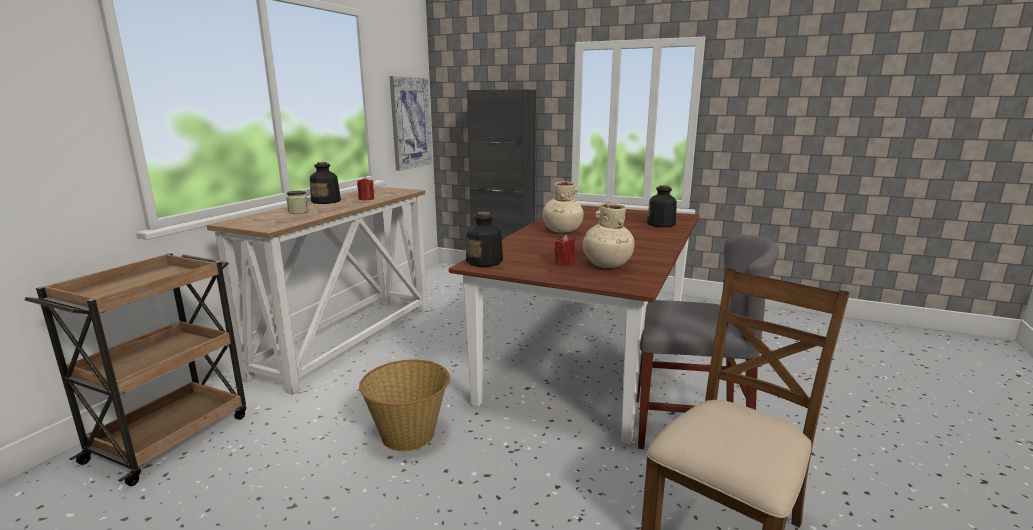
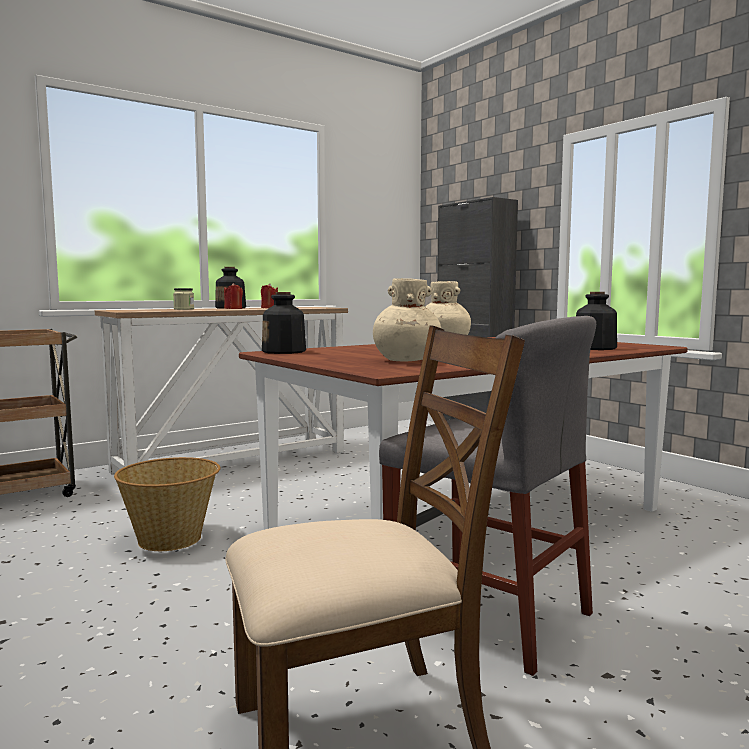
camera: 30 degrees right, 10 degrees down
(410, 123) = (385, 248): picture -> none
(564, 263) = (361, 357): red candle -> red candle (233, 309)

